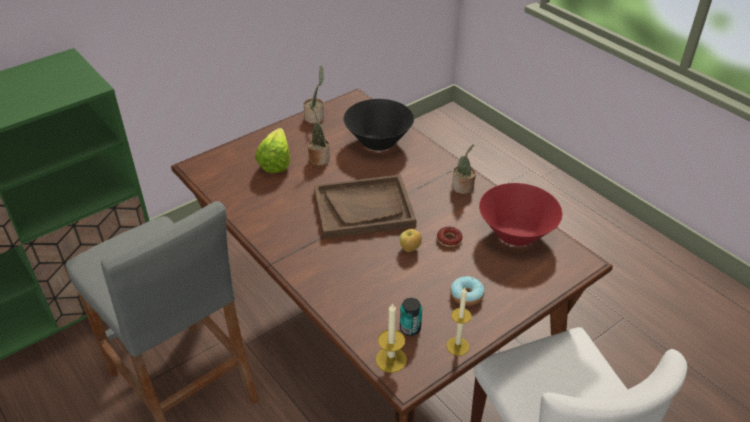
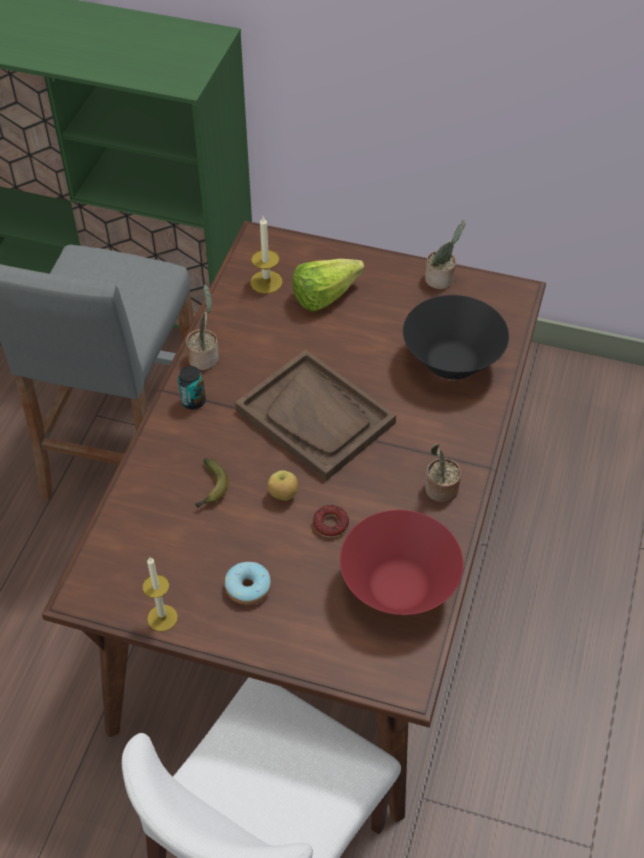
camera: 55 degrees right, 10 degrees up
(318, 158) = (367, 327): potted plant -> potted plant (204, 357)
(375, 277) = (210, 489): none -> banana
(391, 359) = (101, 567): candle -> candle (266, 282)
(410, 328) = (157, 561): can -> can (193, 401)

